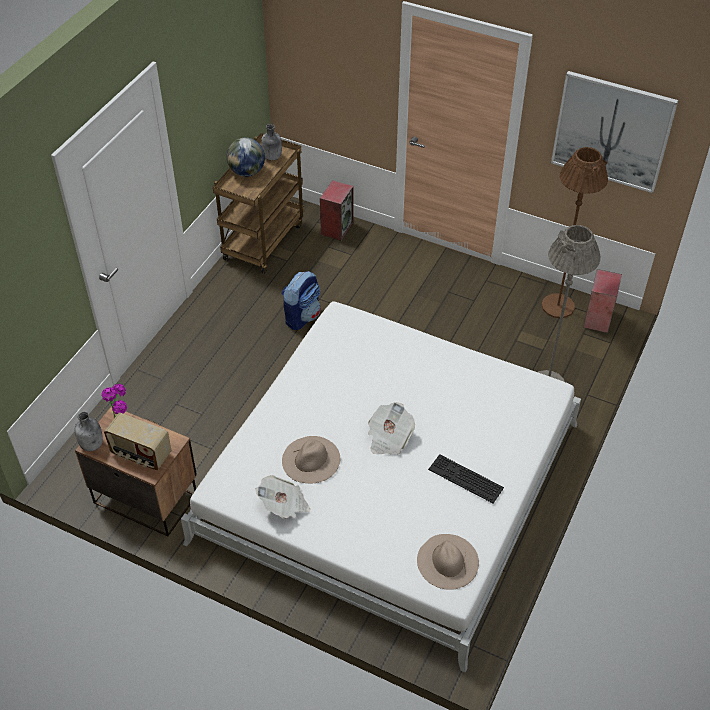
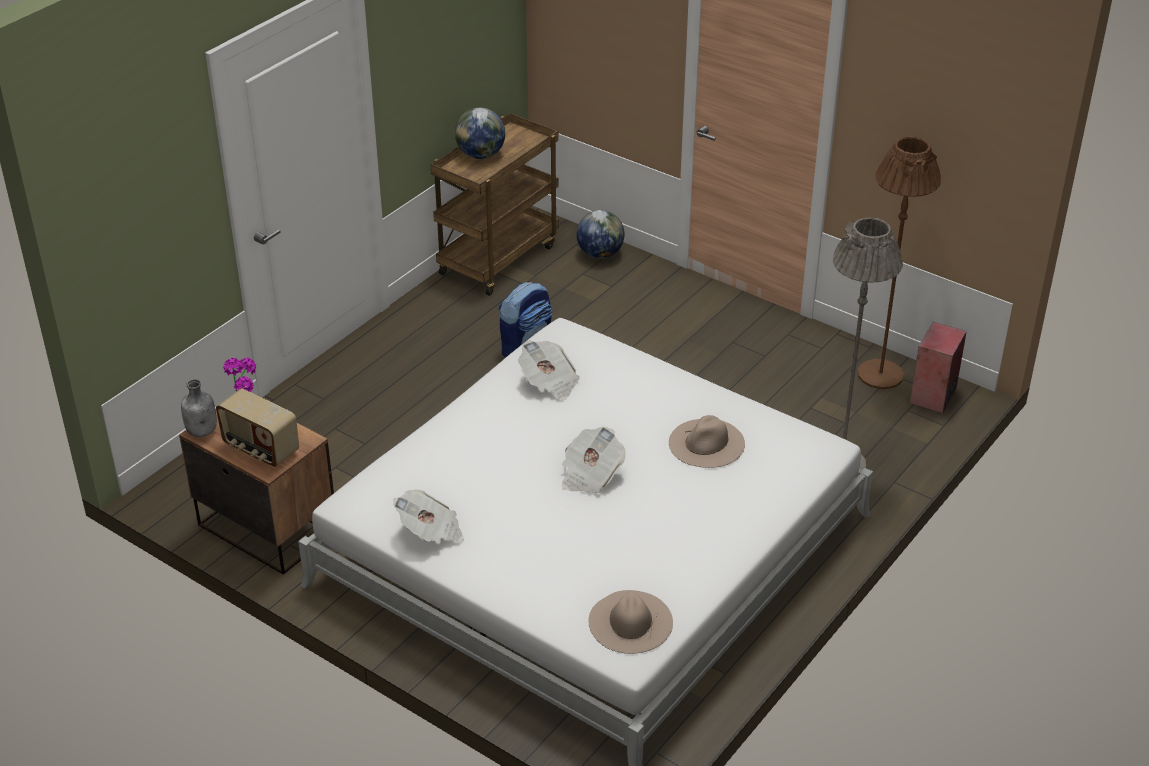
camera: 10 degrees right, 10 degrees down
(272, 157) = (518, 142): grey bottle -> none
(311, 459) = (480, 486): beige hat -> beige hat (706, 443)
(337, 228) = (600, 254): speaker -> globe
(339, 360) = (549, 382): none -> newspaper
(464, 479) = (678, 532): keyboard -> none
(612, 131) = (950, 120): picture -> none

